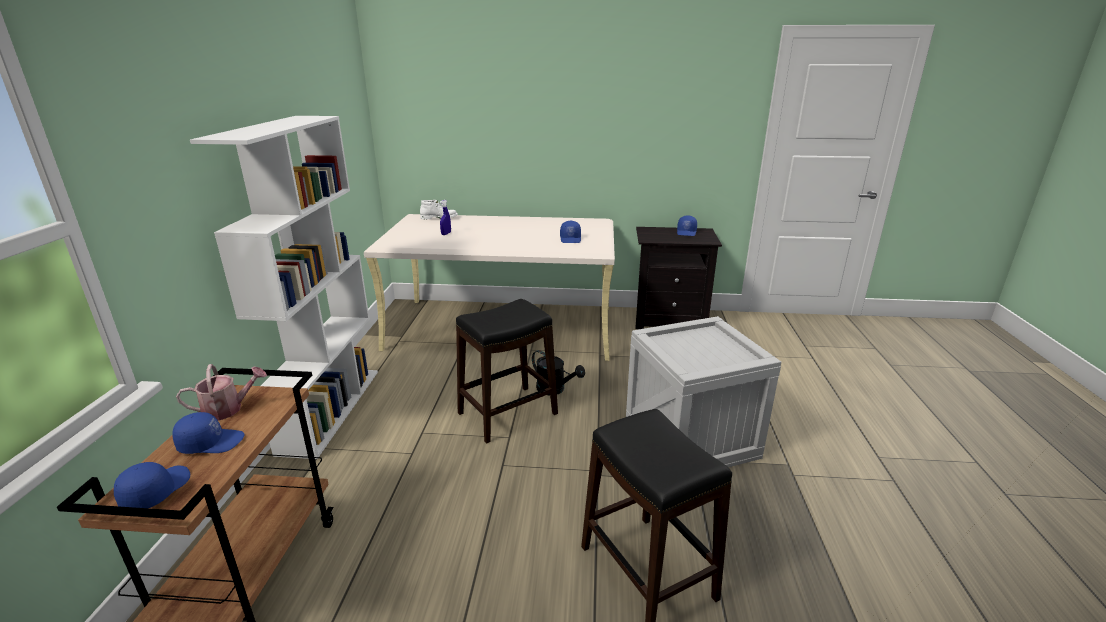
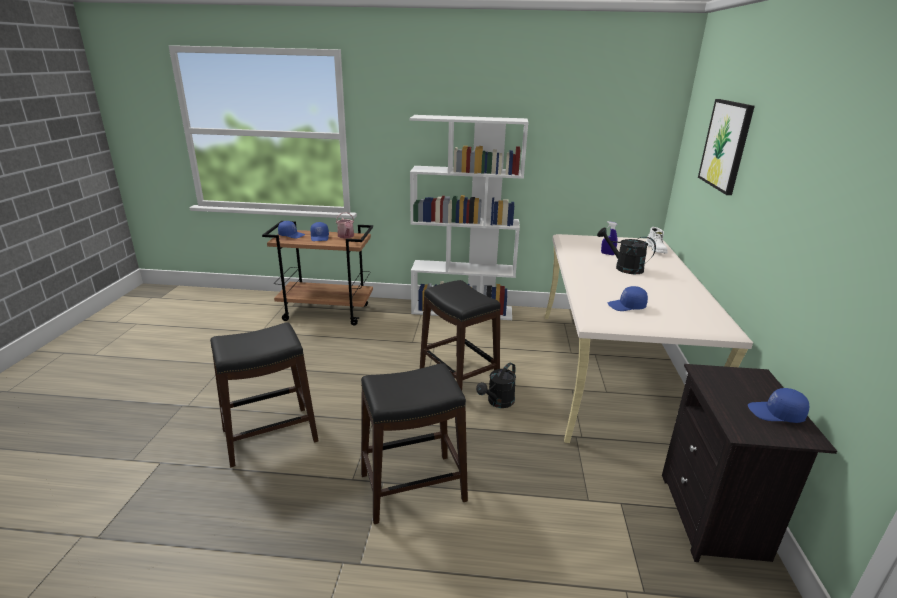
camera: 90 degrees right, 0 degrees up
(483, 104) = (726, 145): none -> picture
(485, 232) = (623, 268): none -> black watering can
(692, 439) = (413, 488): crate -> black stool

